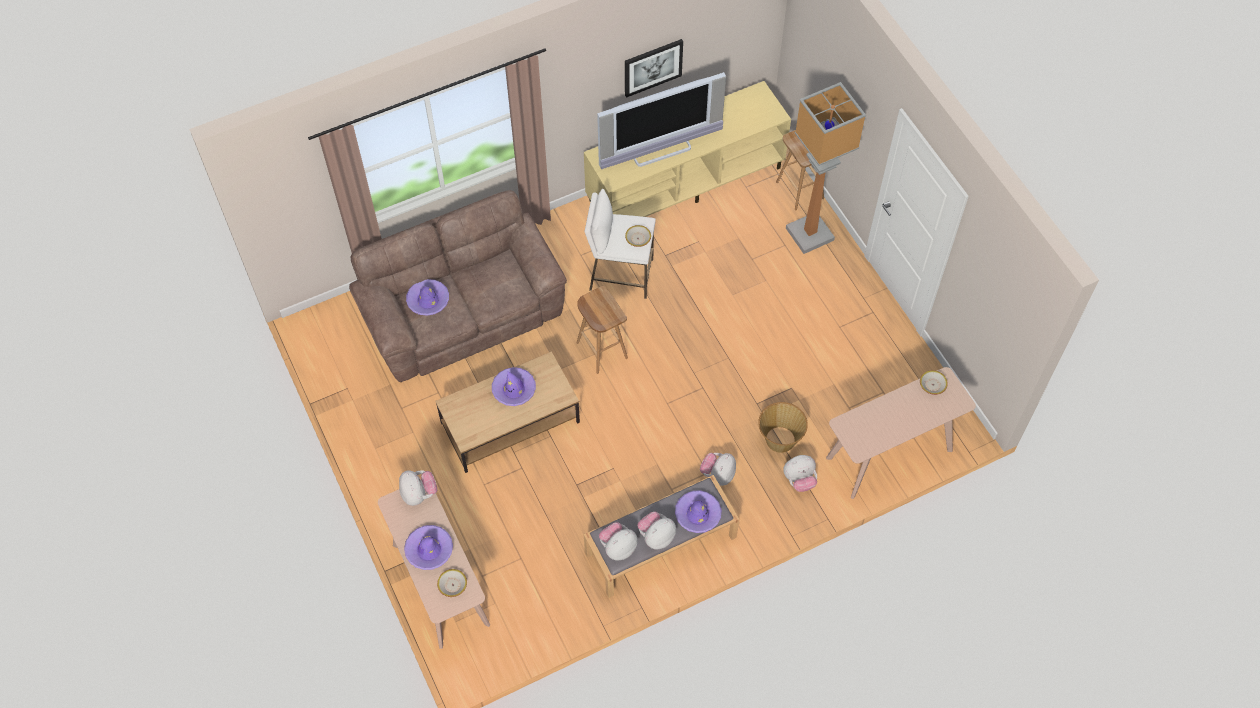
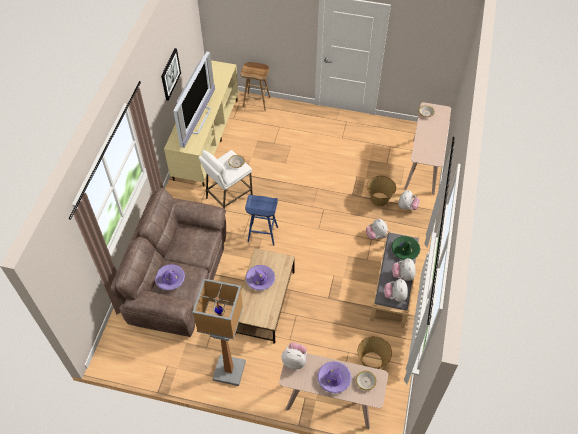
camera: 50 degrees left, 5 degrees down
(531, 593) = (372, 361): none -> basket
(601, 350) = (262, 234): brown stool -> blue stool
(697, 514) = (405, 250): purple hat -> green hat
(808, 234) = (282, 115): floor lamp -> floor lamp (228, 371)

